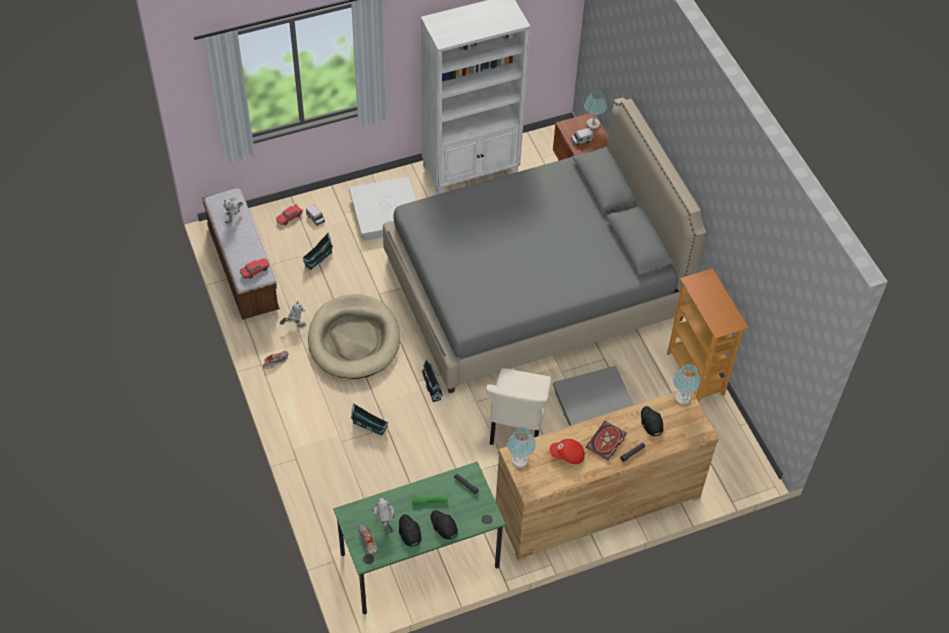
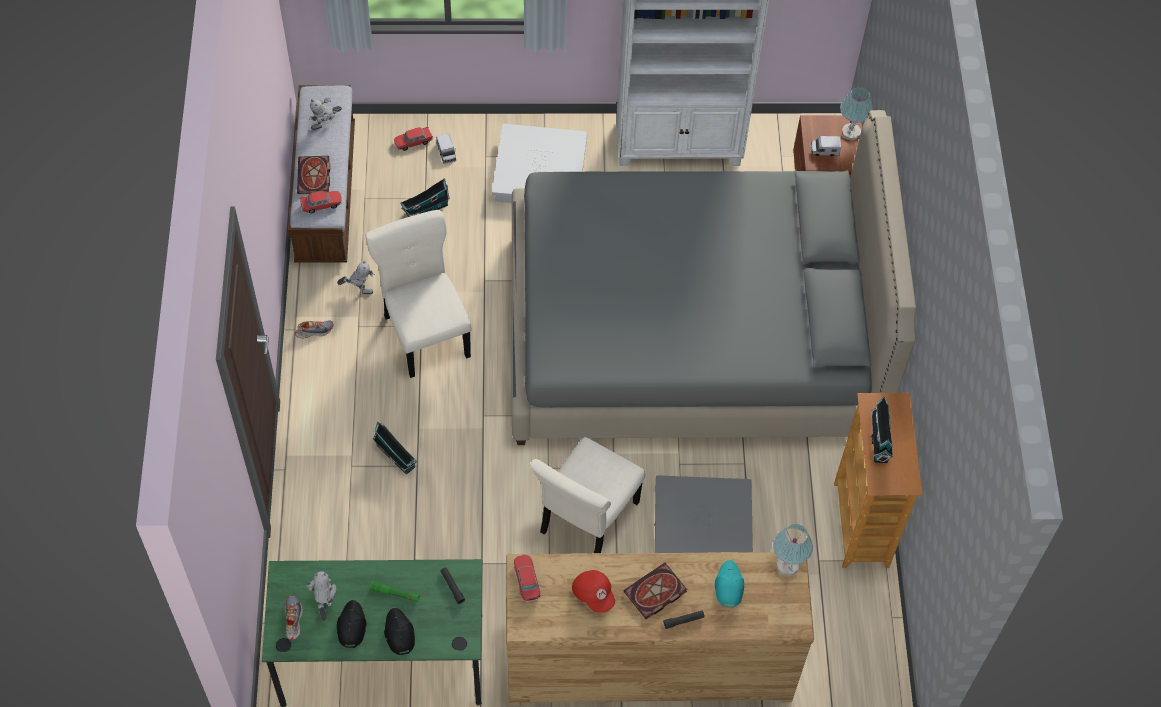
camera: 20 degrees right, 5 degrees up
(242, 254) = (314, 177): none -> book
(354, 340) = (425, 333): beige dog bed -> beige chair
(431, 387) = (498, 429): toy house -> toy house (879, 438)
(519, 461) = (526, 581): table lamp -> toy car
(567, 455) = (594, 594): red cap -> red cap turned 150 degrees counterclockwise
(651, 423) = (728, 586): black cap -> turquoise cap

